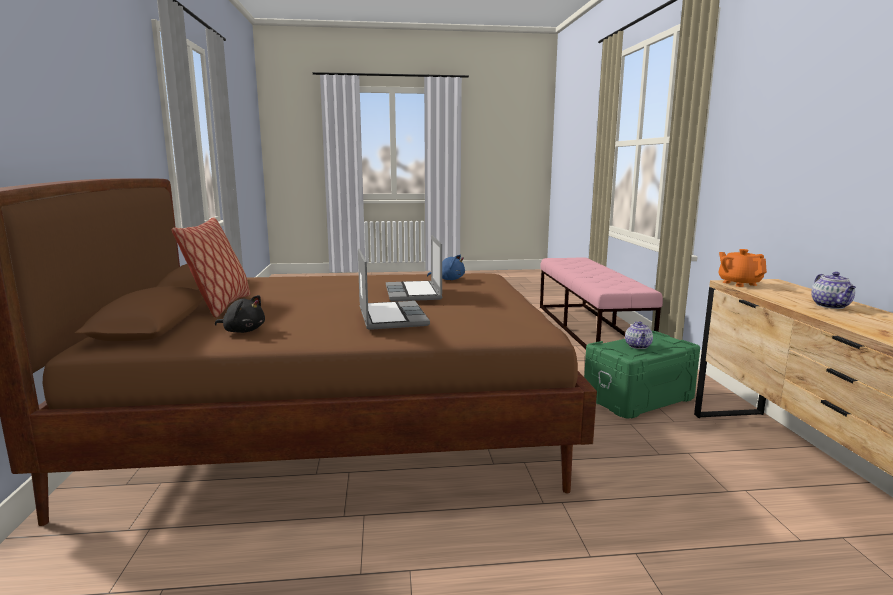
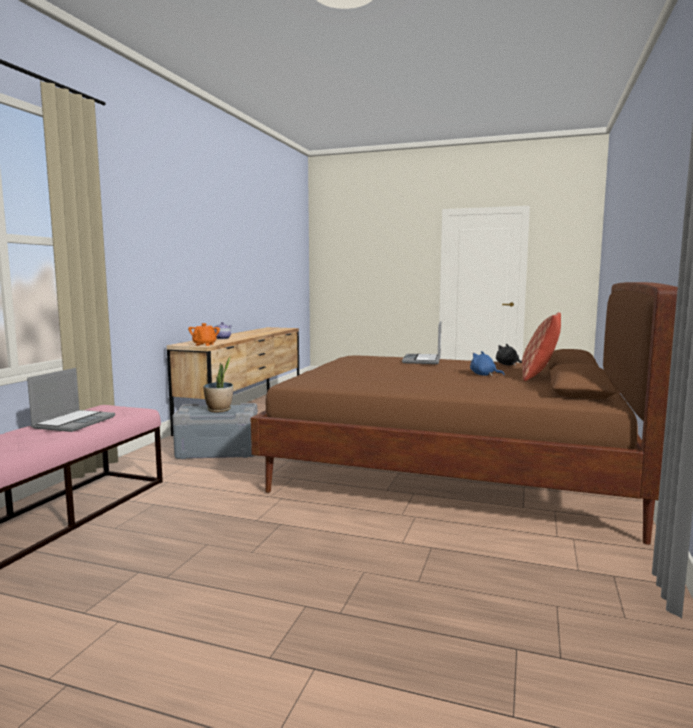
camera: 155 degrees left, 5 degrees down
(414, 293) = (390, 369): laptop -> laptop (74, 422)
(449, 279) = (340, 379): blue plush toy -> blue plush toy (484, 375)
(637, 398) = (217, 451): green storage box -> grey storage box
(638, 346) = (219, 410): teapot -> potted plant

